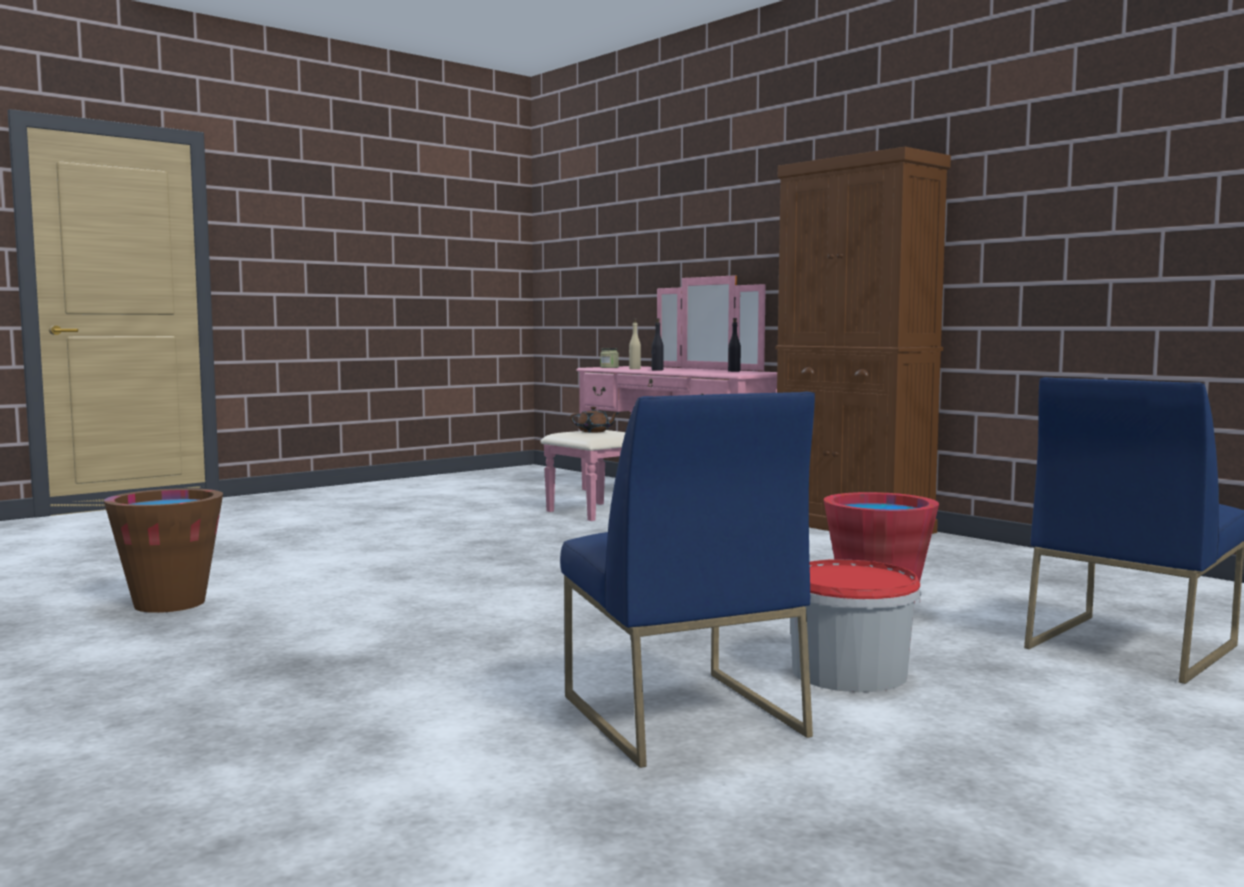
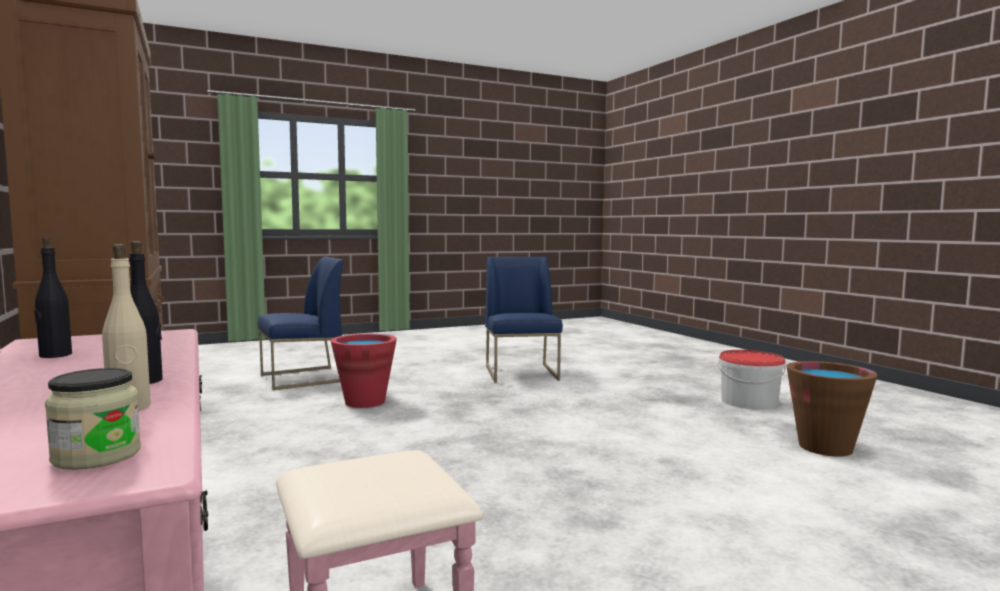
camera: 165 degrees left, 0 degrees up
(594, 431) = (381, 470): brown teapot -> none
(849, 672) = (440, 379): bucket -> bucket (749, 401)

